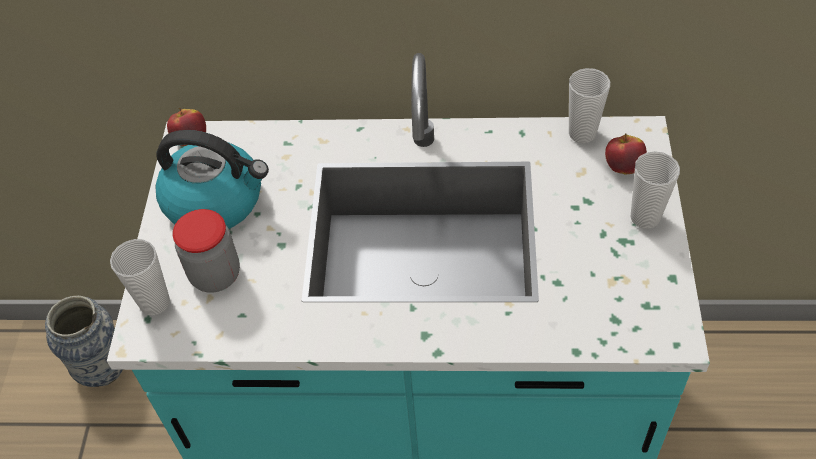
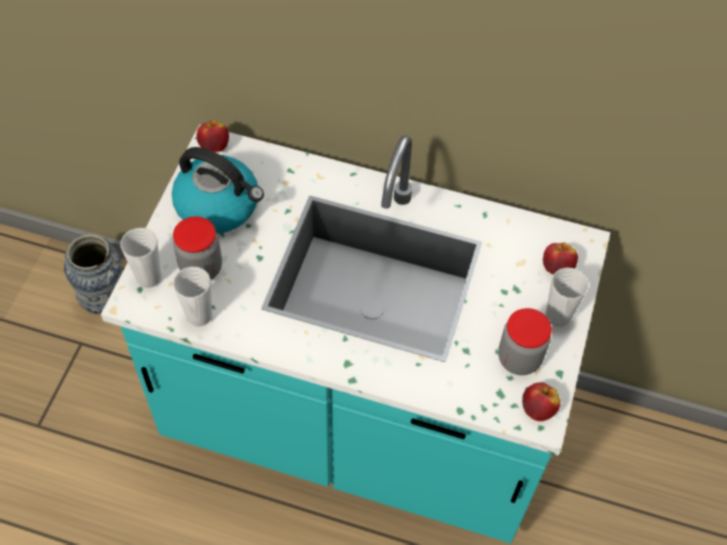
camera: 10 degrees right, 5 degrees up
(582, 133) = (534, 229): cup -> cup (199, 316)
(620, 274) = (519, 358): none -> jar
(664, 324) = (537, 409): none -> apple

